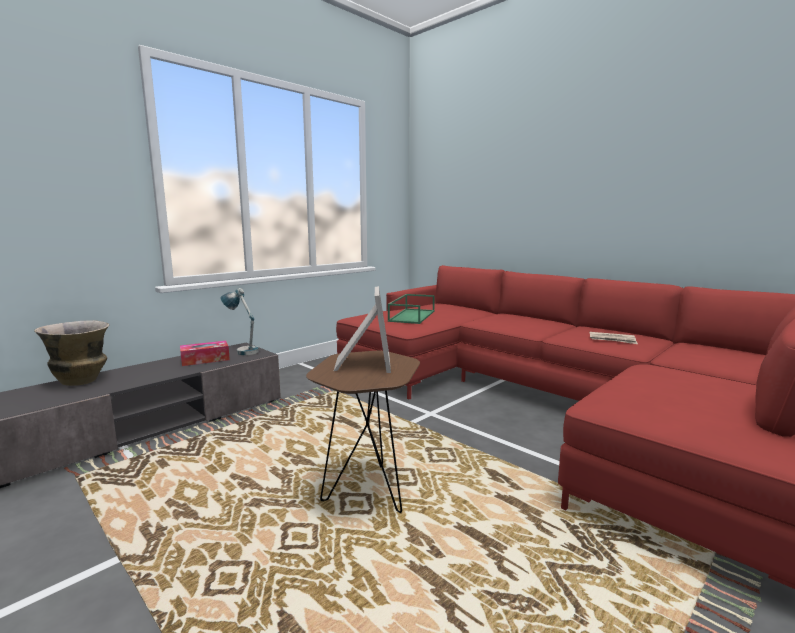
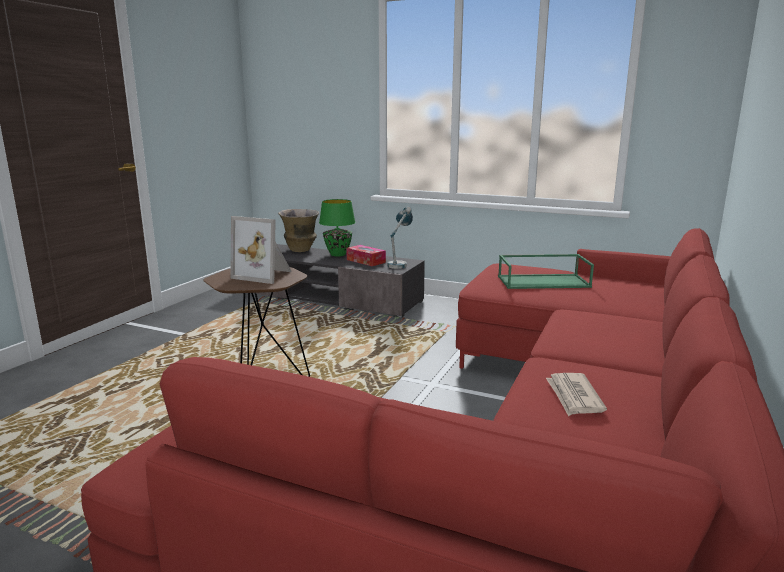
camera: 70 degrees right, 5 degrees up
(150, 367) = (337, 254): none -> green table lamp
(361, 363) = (265, 275): picture frame -> picture frame turned 45 degrees clockwise

